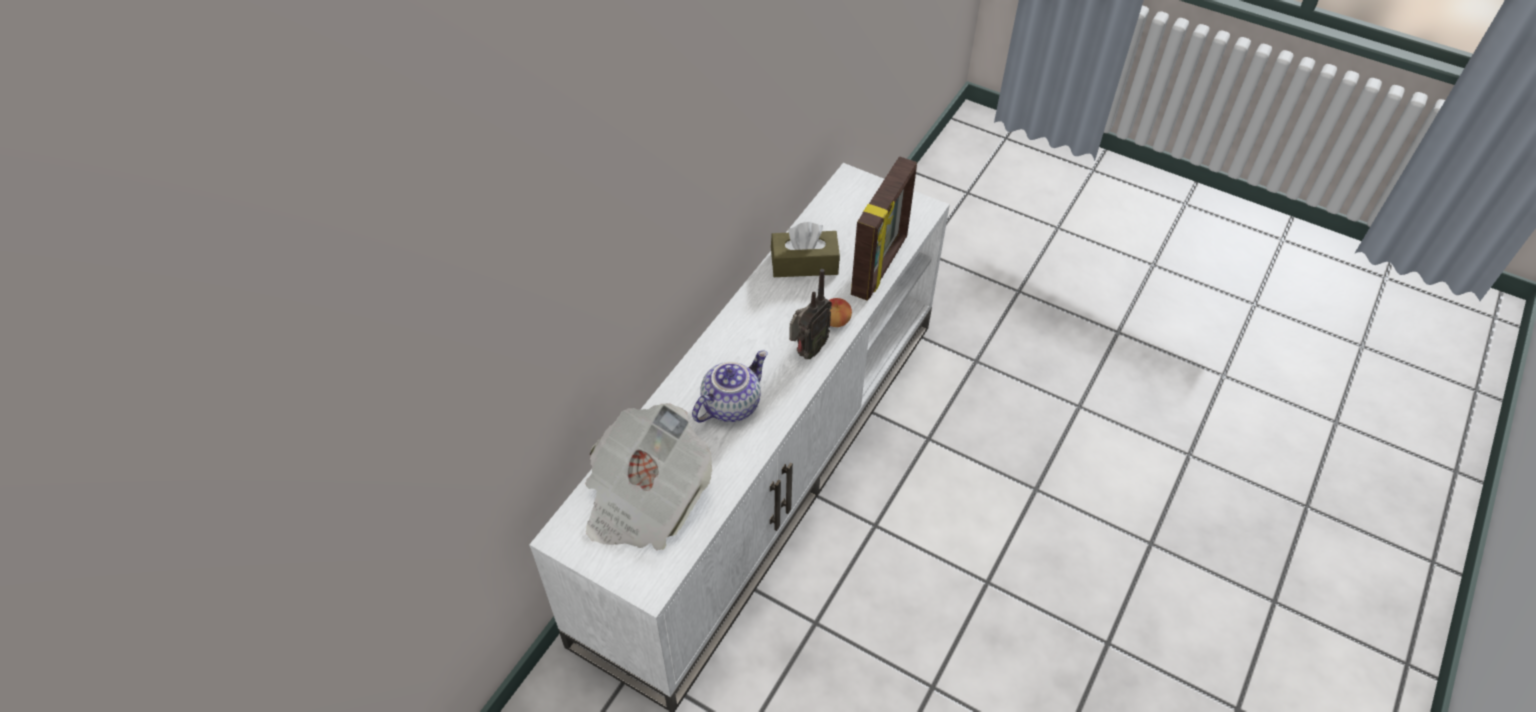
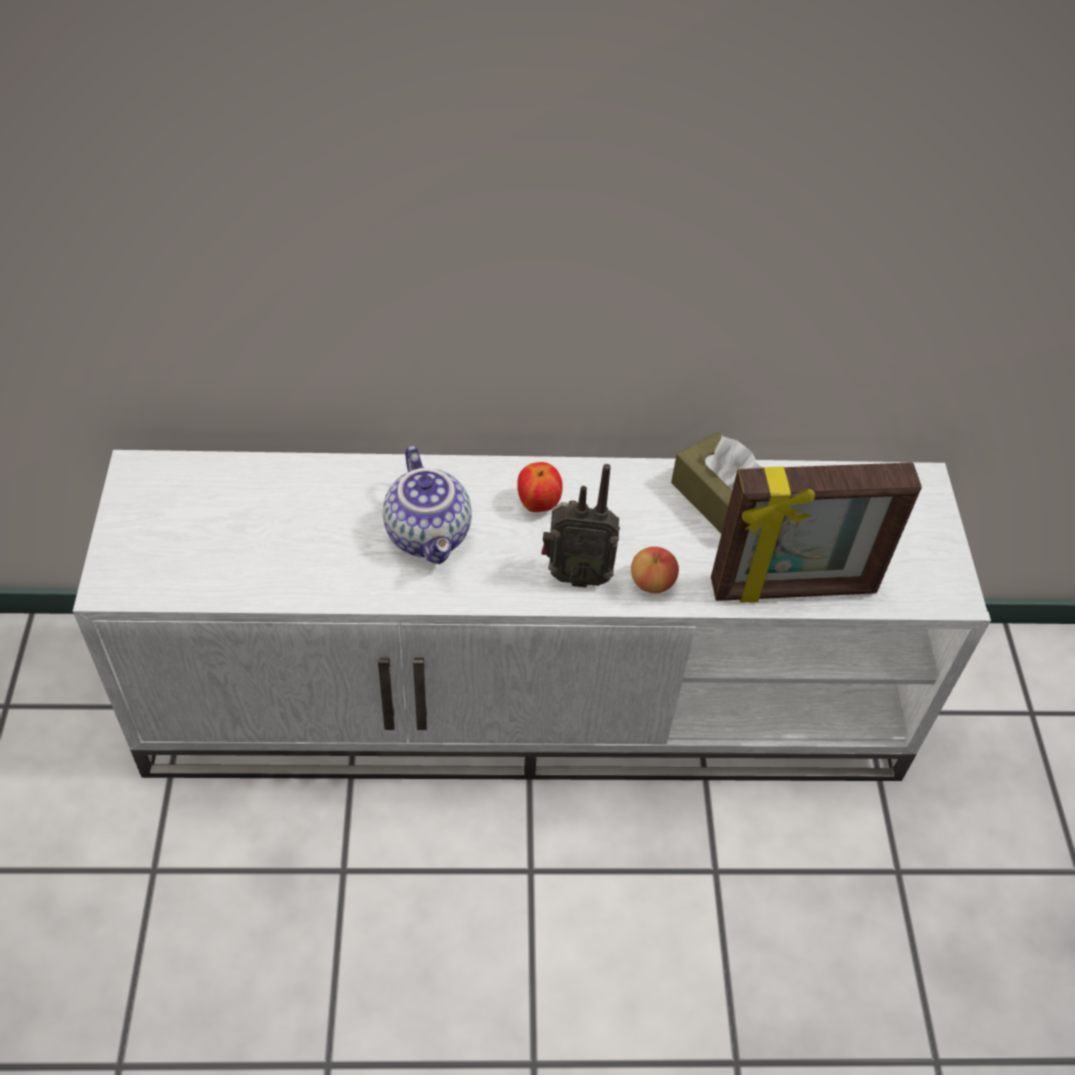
camera: 55 degrees right, 0 degrees up
(644, 498) = (234, 519): newspaper -> none
(730, 404) = (430, 534): teapot -> teapot turned 60 degrees clockwise
(745, 343) = (538, 504): none -> apple

